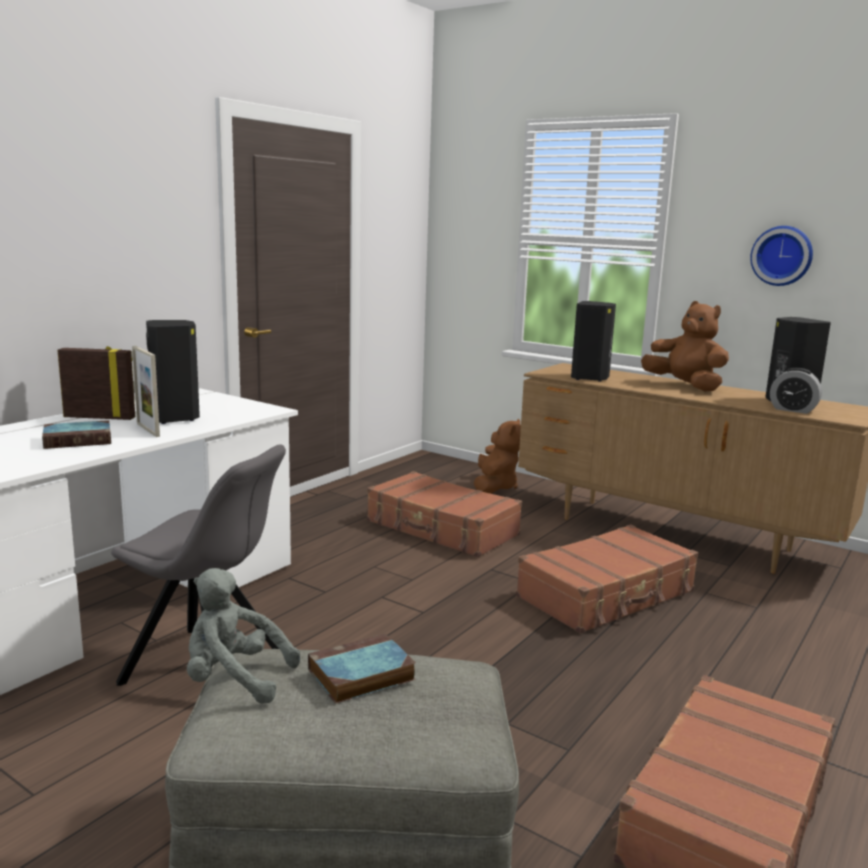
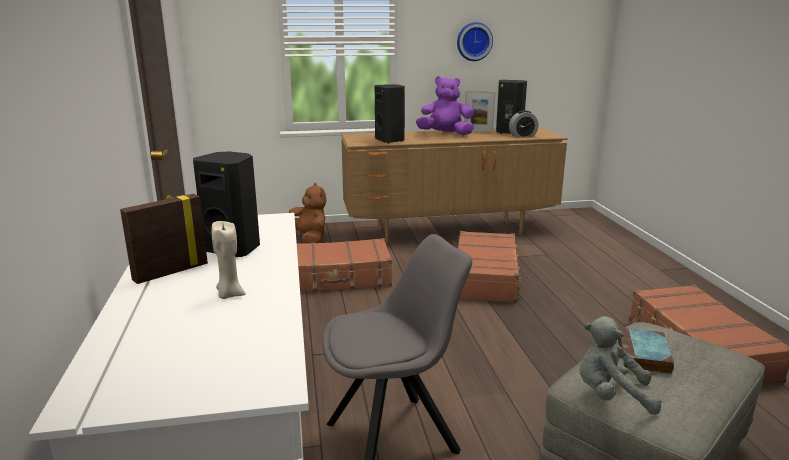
camera: 45 degrees left, 5 degrees up
(79, 440) = (229, 294): book -> beige candle
(148, 430) = (250, 265): picture frame -> picture frame (478, 132)
(234, 679) = (611, 395): grey plush toy -> grey plush toy turned 45 degrees clockwise
(685, 386) = (445, 134): brown plush toy -> purple plush toy

